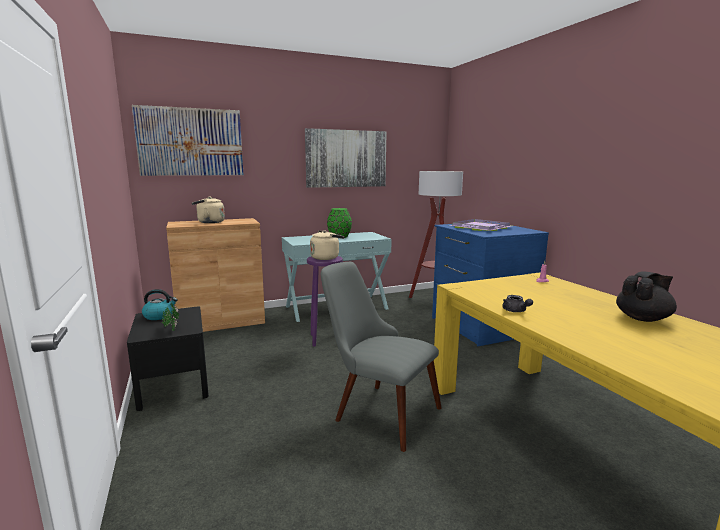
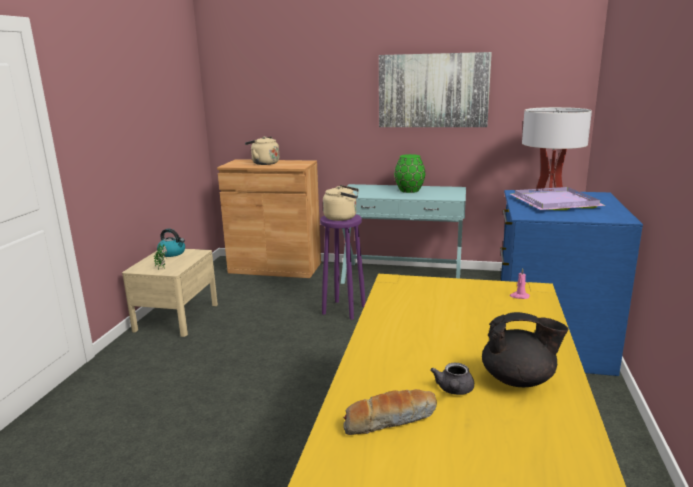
camera: 35 degrees right, 5 degrees up
(174, 384) = (176, 317): black nightstand -> beige nightstand
(191, 142) = (257, 77): picture -> none
(376, 410) = (294, 396): grey chair -> none
(515, 311) = (382, 325): grey teapot -> grey teapot (454, 390)
(649, 357) = (390, 420): none -> bread

